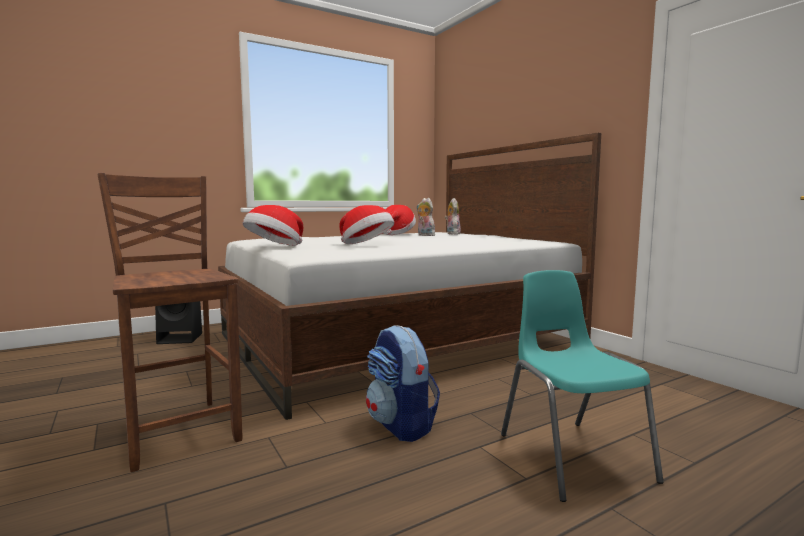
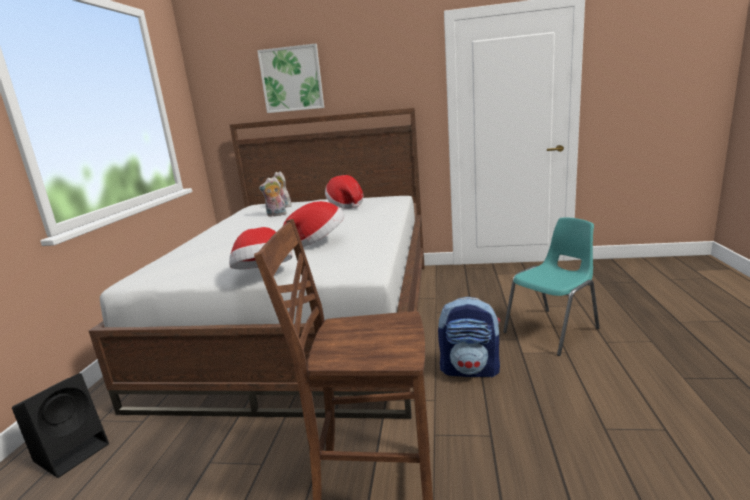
camera: 50 degrees left, 10 degrees up
(396, 234) = (240, 220): hat -> hat (346, 205)
(498, 110) = (292, 79): none -> picture
(572, 456) = (553, 330): turquoise chair -> turquoise chair turned 120 degrees clockwise

